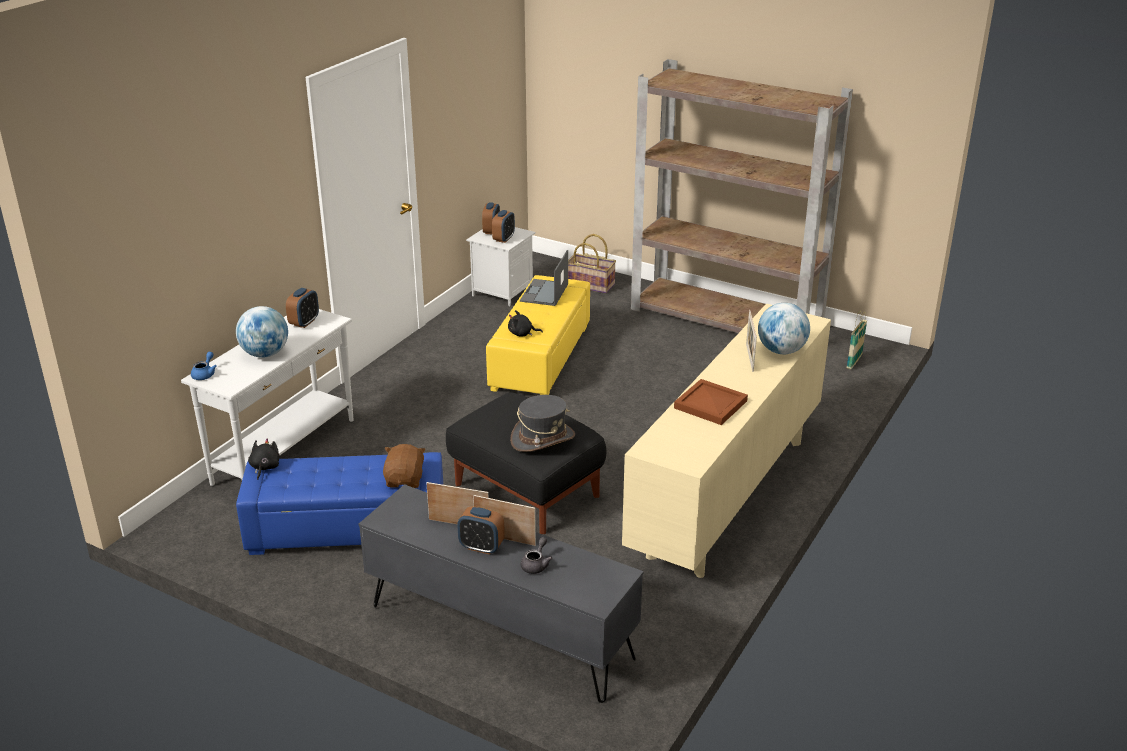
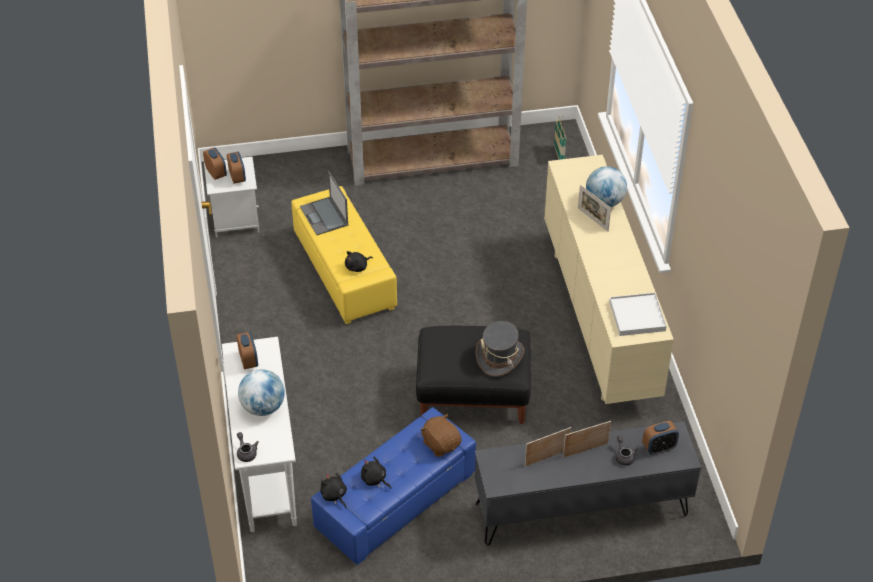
camera: 40 degrees left, 15 degrees up
(205, 374) = (246, 452): blue teapot -> grey teapot
(312, 474) = (374, 480): none -> black plush toy
(481, 547) = (580, 465): alarm clock -> alarm clock (659, 448)
(591, 284) = (296, 175): basket -> none
(686, 443) = (637, 316): none -> white tray
(710, 404) = (614, 275): brown tray -> none

